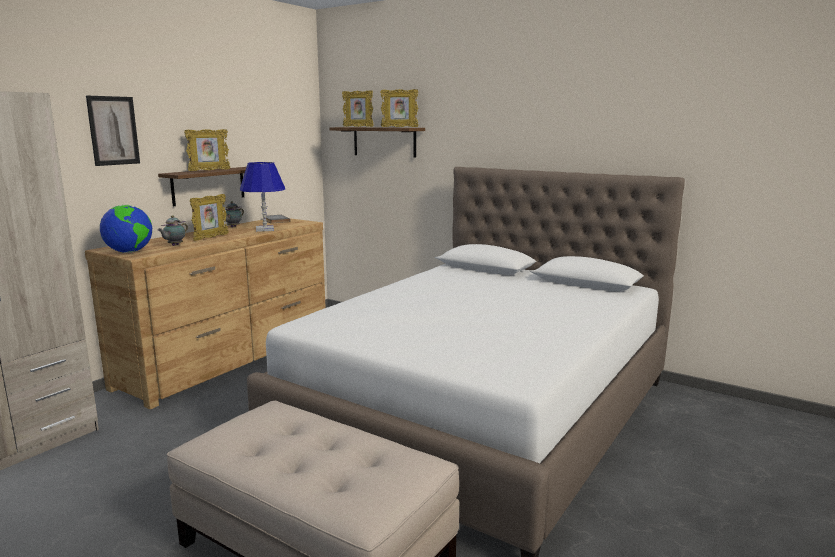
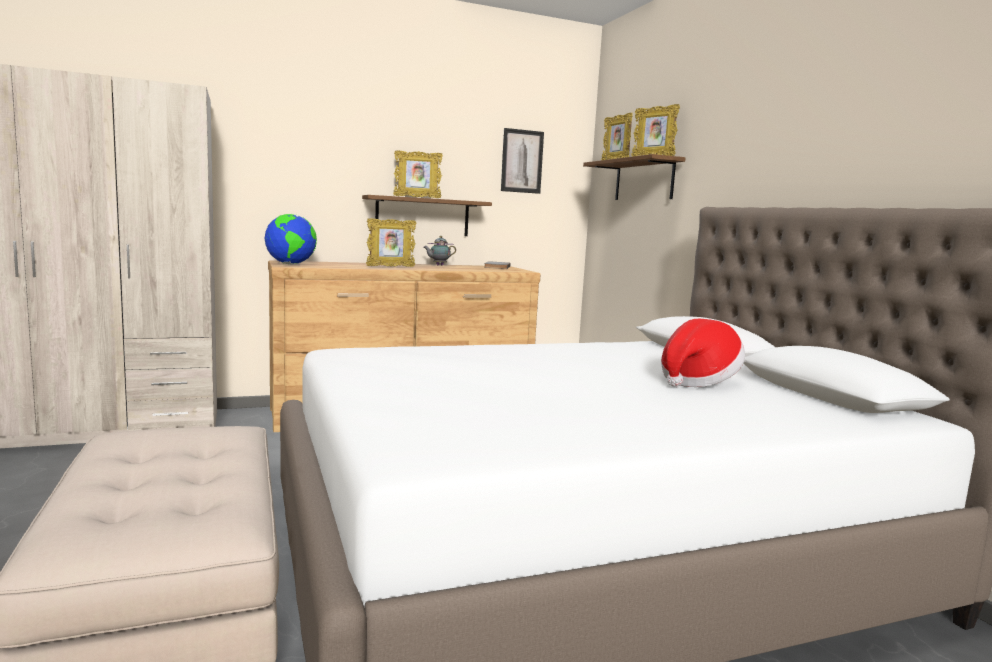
camera: 35 degrees right, 5 degrees down
(113, 130) = (318, 145): picture -> picture (522, 161)
(174, 245) = (340, 266): teapot -> none
(265, 229) = (460, 269): blue table lamp -> none
(525, 291) = (697, 381): none -> hat

